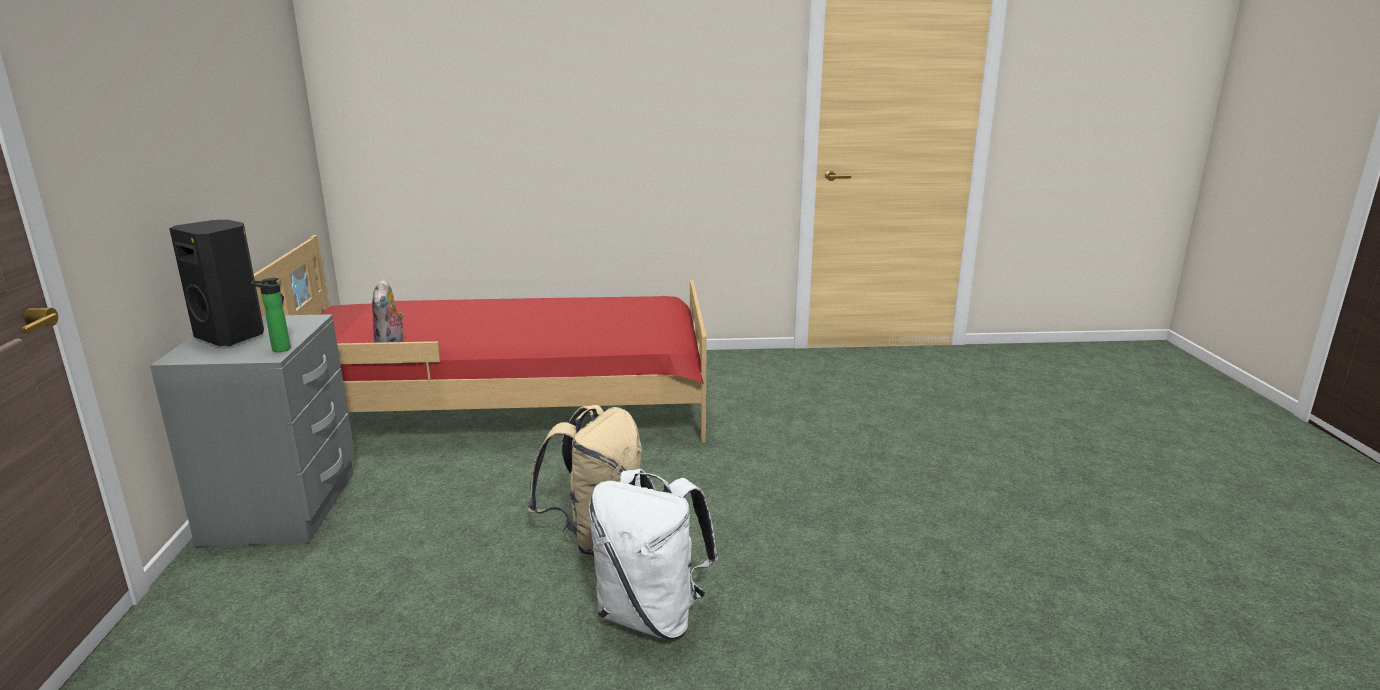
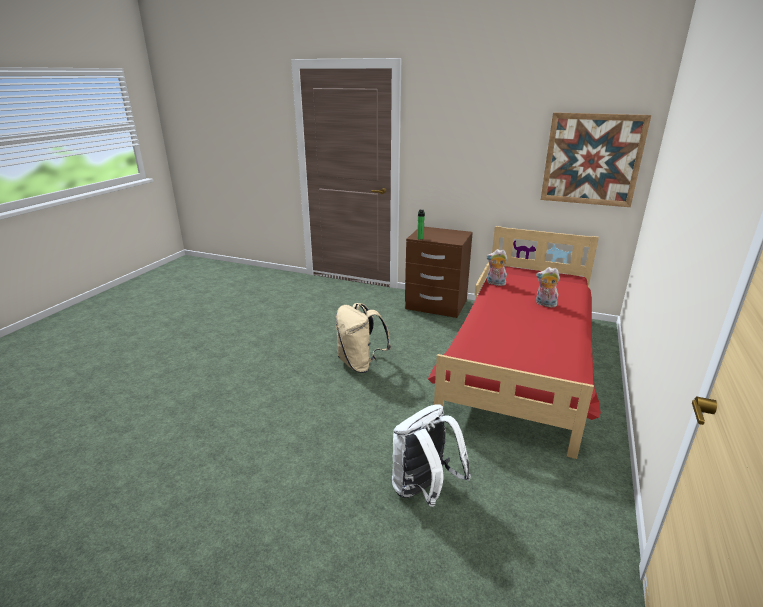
camera: 115 degrees right, 5 degrees up
(232, 336) = (442, 233): black speaker -> none
(275, 110) = (592, 159): none -> picture
(284, 507) = (436, 305): grey nightstand -> brown nightstand
(471, 315) = (545, 304): none -> plush toy
(652, 616) = (294, 365): white backpack -> white backpack (424, 490)

